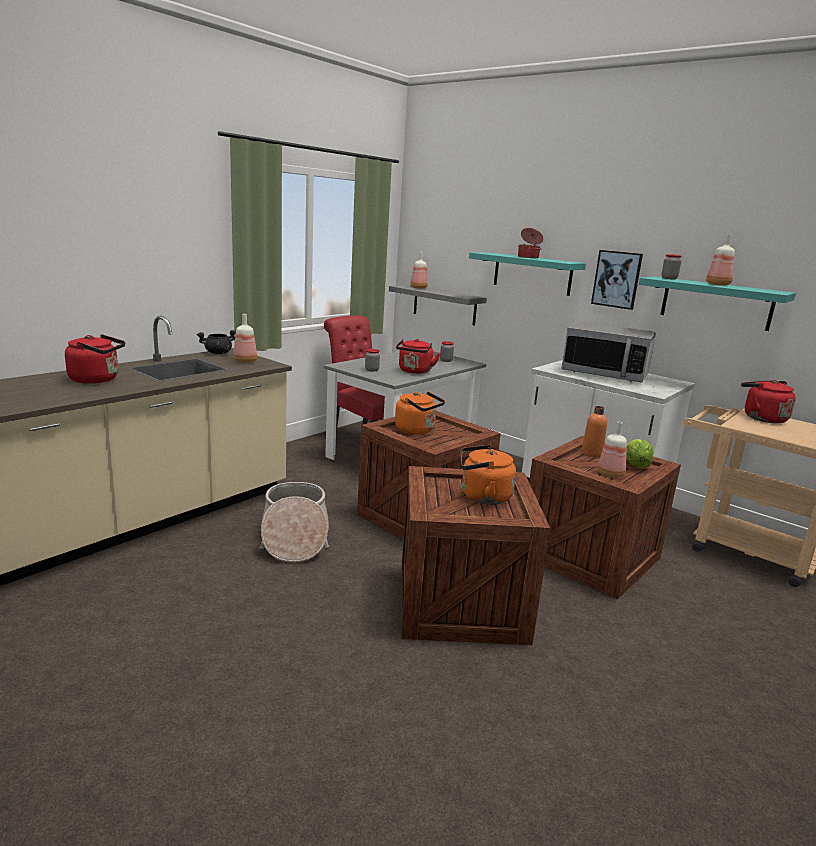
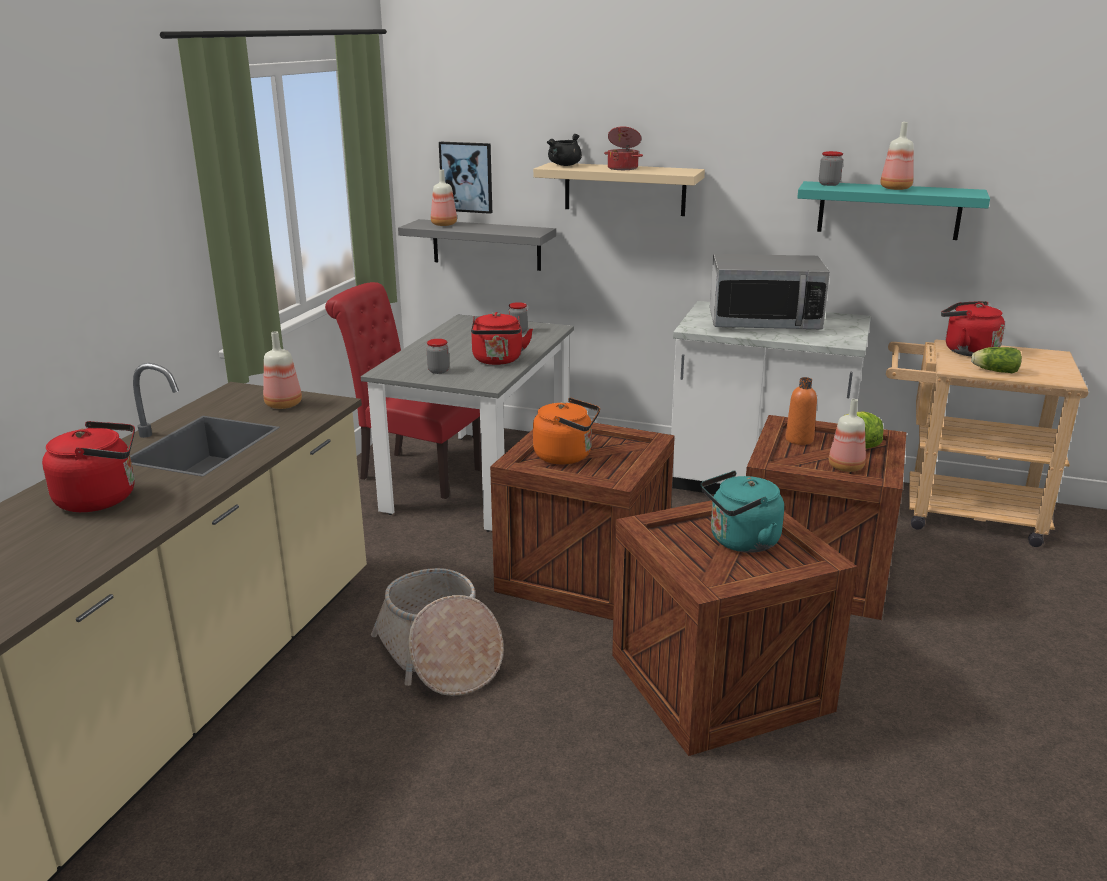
camera: 20 degrees left, 5 degrees up
(218, 353) = (222, 398): black cooking pot -> black cooking pot (564, 165)
(482, 497) = (740, 542): orange kettle -> turquoise kettle
(532, 273) = (624, 189): turquoise shelf -> beige shelf
(617, 279) = (751, 188): picture -> picture (466, 177)
(770, 432) = (993, 371): none -> lettuce

